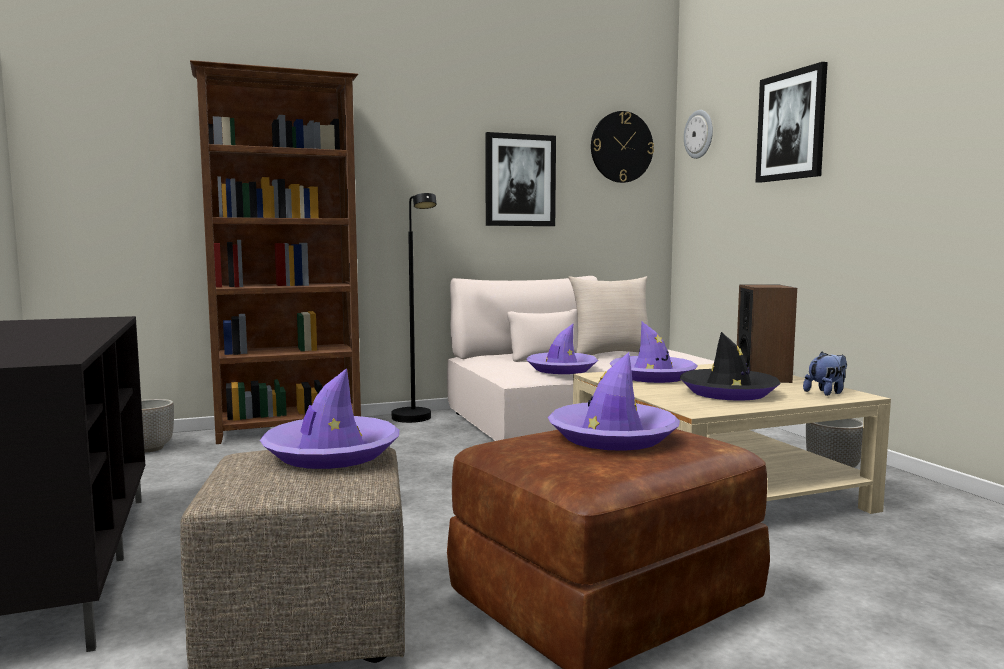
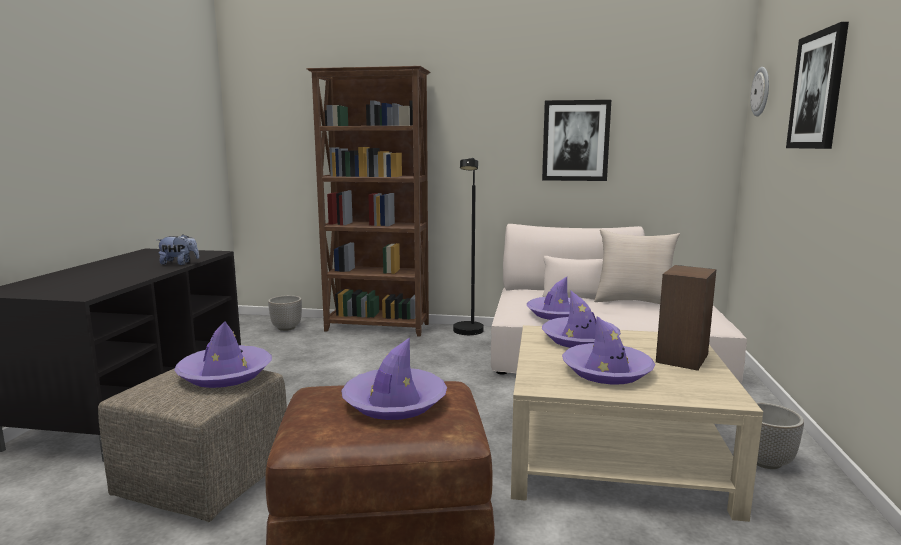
camera: 30 degrees right, 5 degrees up
(621, 147) = (683, 106): wall clock -> none
(728, 393) = (607, 371): black hat -> purple hat
(826, 393) = (705, 390): plush toy -> plush toy (179, 263)

